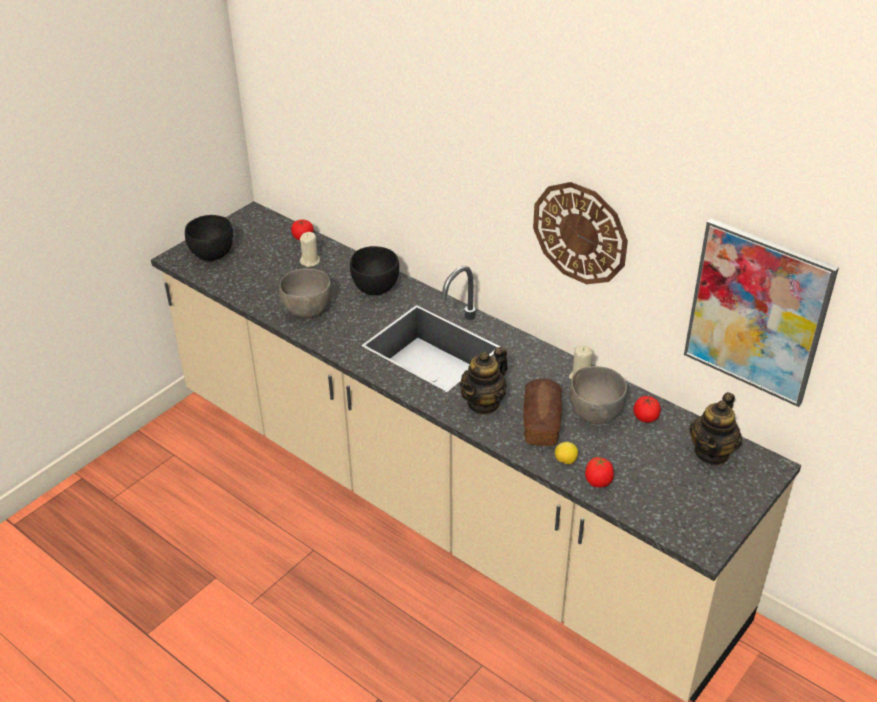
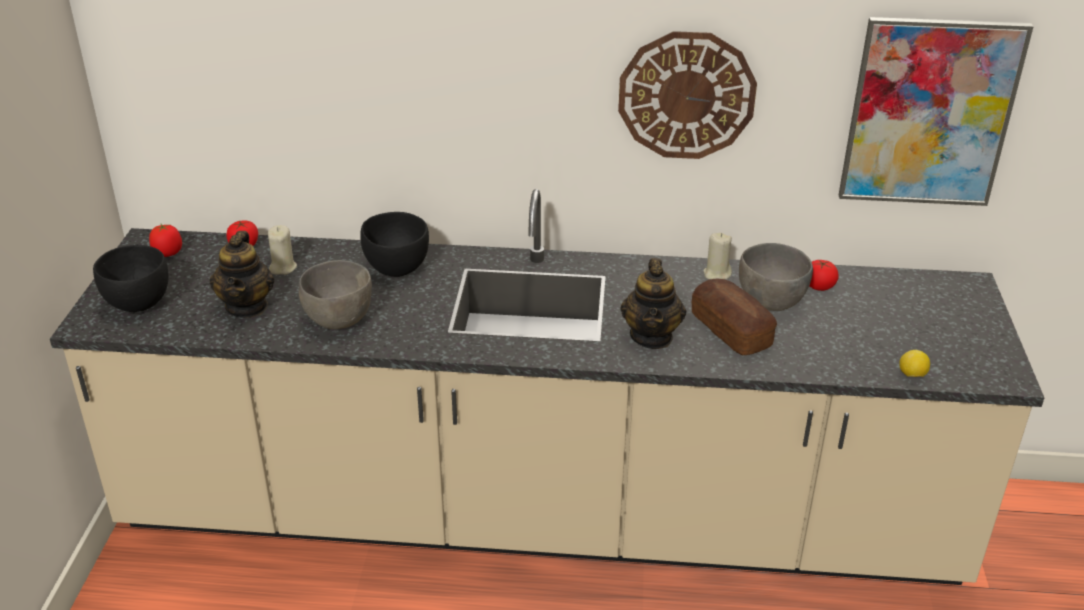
camera: 35 degrees left, 5 degrees down
(565, 461) = (796, 357): lemon -> lemon (912, 375)
(598, 482) = (849, 362): tomato -> tomato (168, 253)
(712, 453) = (912, 293): teapot -> teapot (247, 306)

